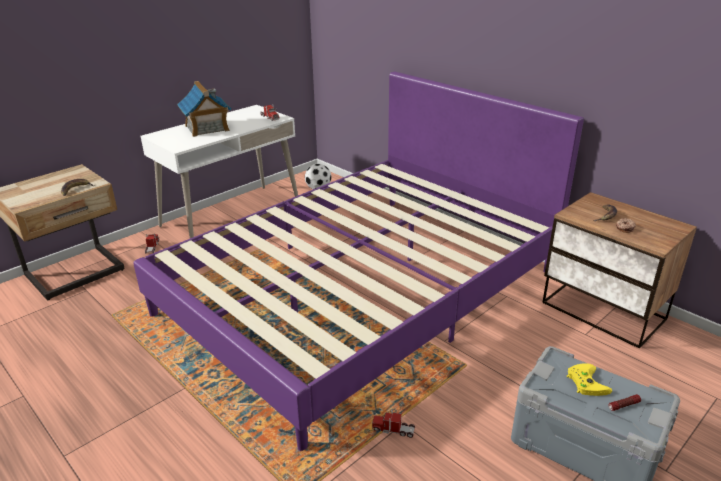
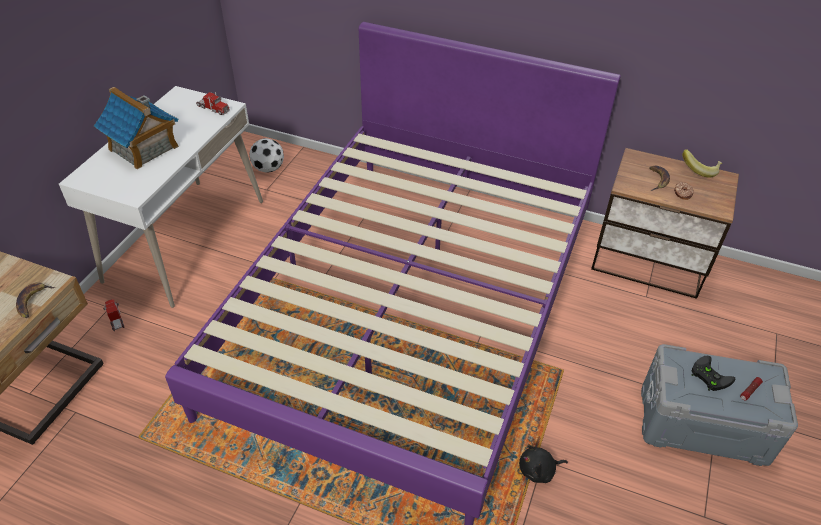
camera: 25 degrees left, 15 degrees up
(393, 430) = (538, 470): toy truck -> black plush toy
(585, 381) = (708, 375): yellow game controller -> black game controller
(655, 217) = (699, 170): none -> banana

